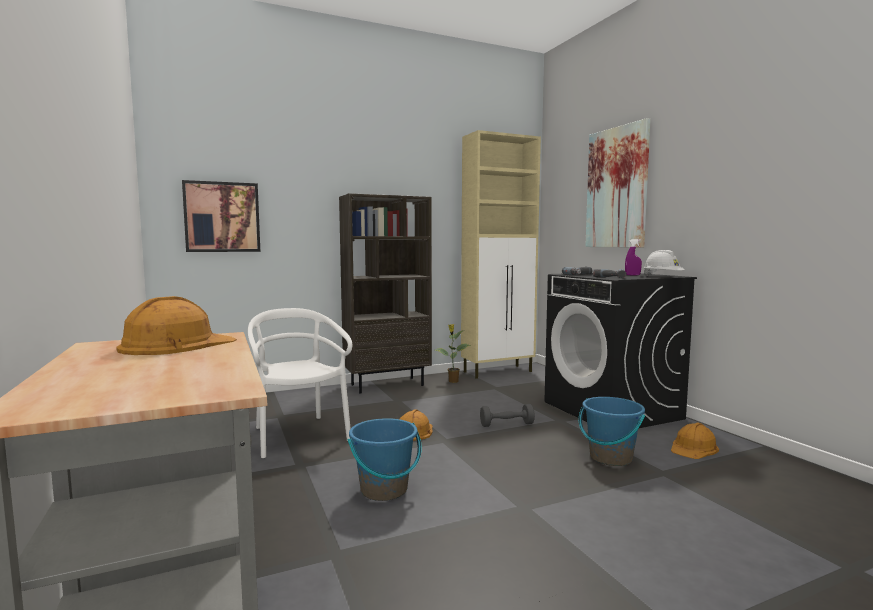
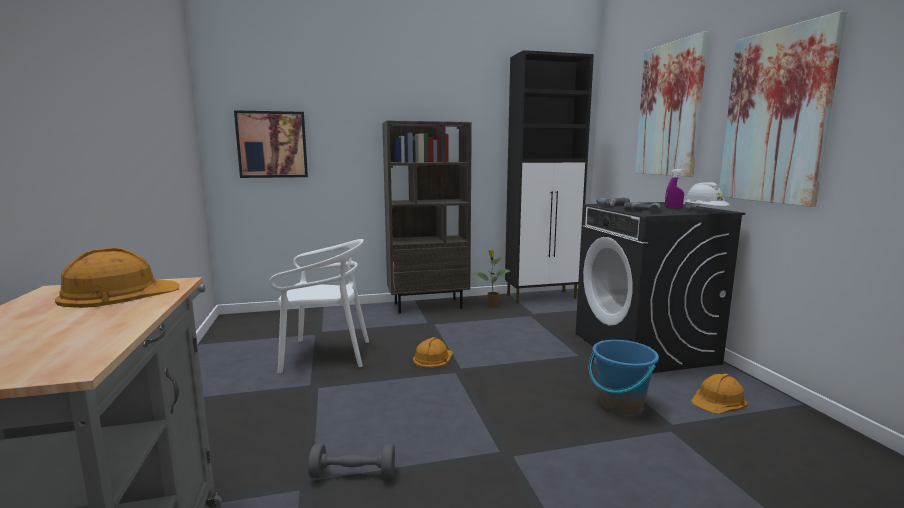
camera: 10 degrees right, 5 degrees up
(298, 436) = (325, 355): white chair -> white chair turned 105 degrees clockwise
(384, 490) = (378, 420): blue bucket -> none
(498, 371) = (542, 297): beige cabinet -> black cabinet
(506, 424) = (526, 357): grey dumbbell -> grey dumbbell (353, 474)
(718, 192) = (775, 117): none -> picture

